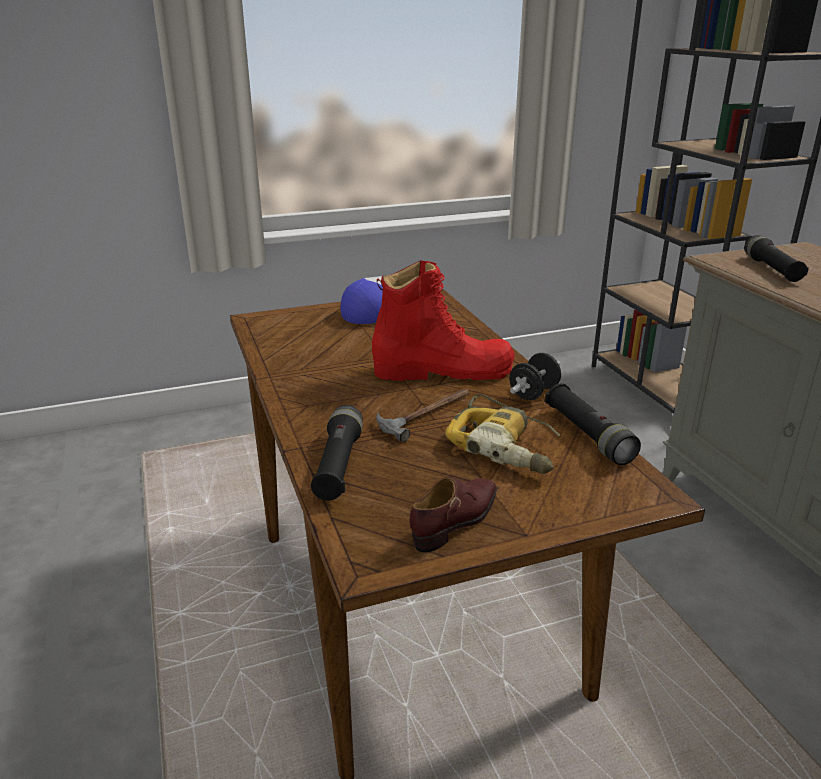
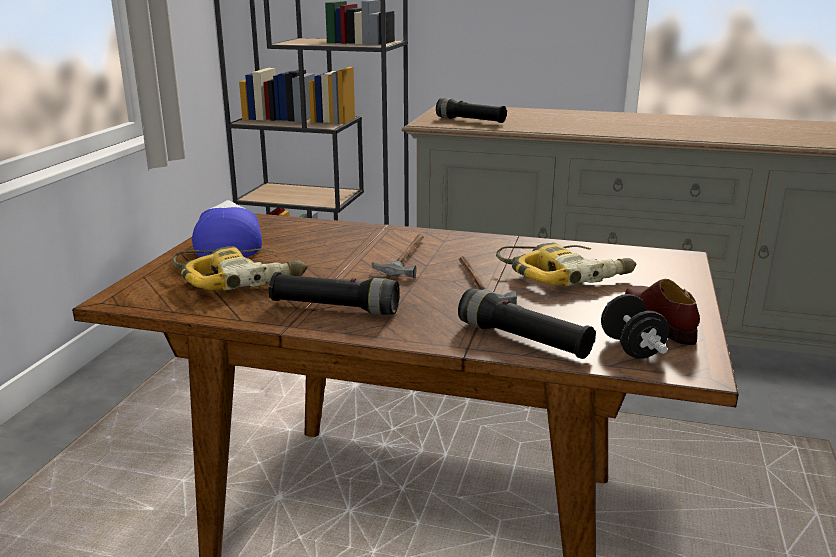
camera: 55 degrees left, 5 degrees down
(326, 336) = (241, 279): none -> power drill
(443, 371) = (406, 257): red boot -> hammer
(533, 393) = (494, 243): black dumbbell -> black dumbbell (631, 348)
(588, 435) = (581, 248): black flashlight -> black flashlight (335, 308)

